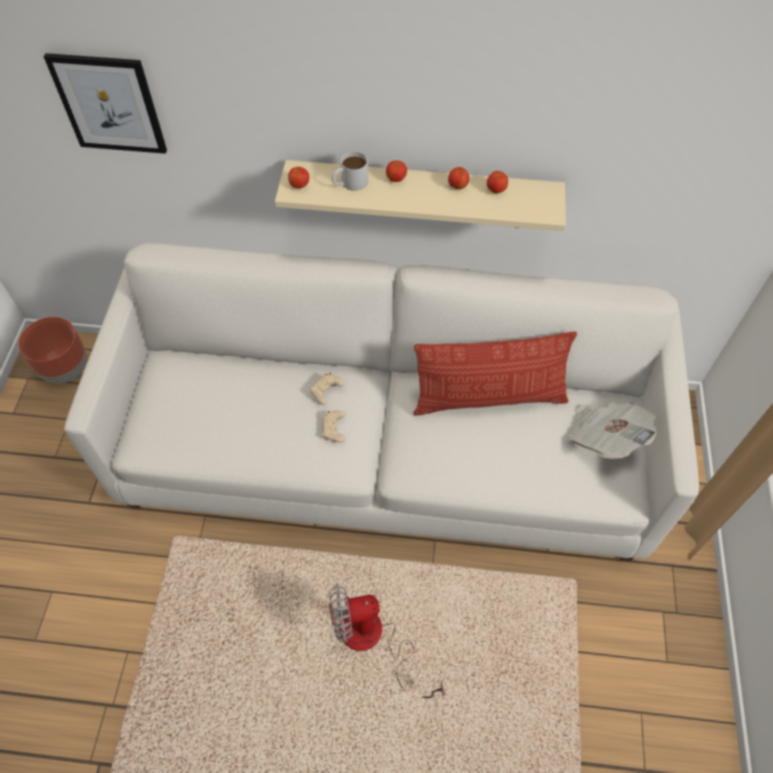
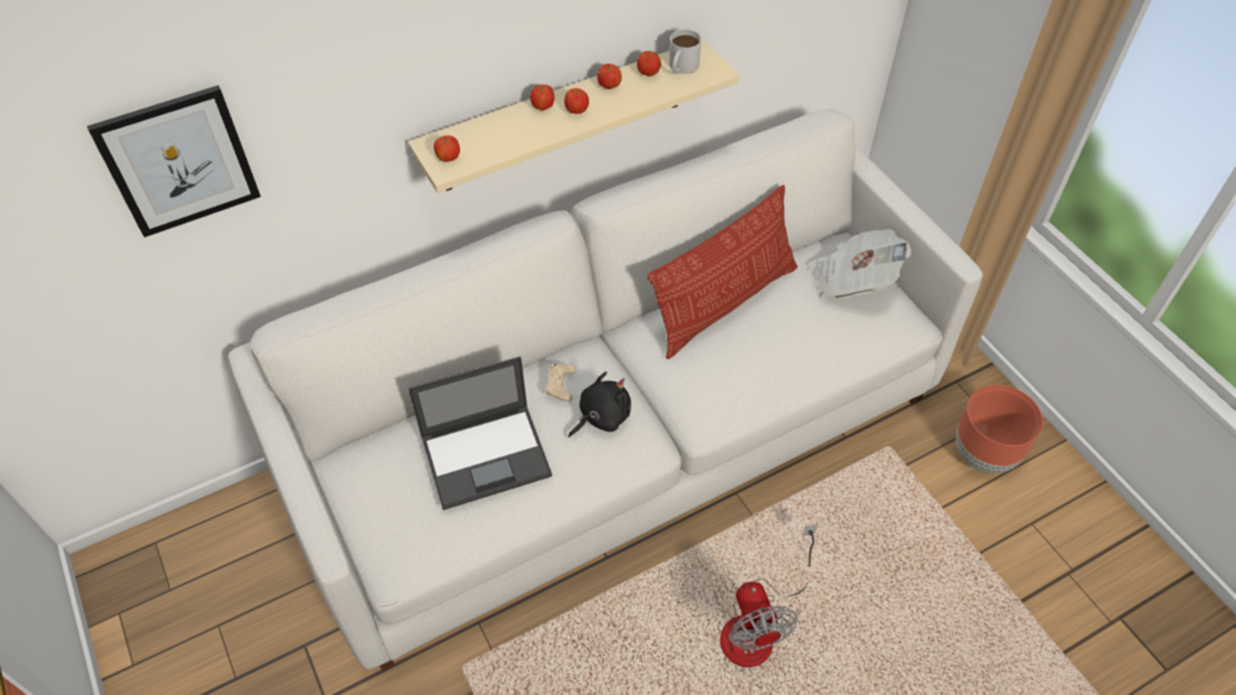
camera: 35 degrees left, 5 degrees down
(66, 369) = (164, 573): brown planter -> brown planter (983, 453)
(242, 410) = (487, 456): none -> laptop
(334, 428) = (601, 416): beige game controller -> black plush toy
(349, 183) = (499, 132): white mug -> white mug (681, 68)
(373, 641) = (757, 626): fan -> fan turned 60 degrees counterclockwise
(417, 194) = (576, 111): none -> apple

